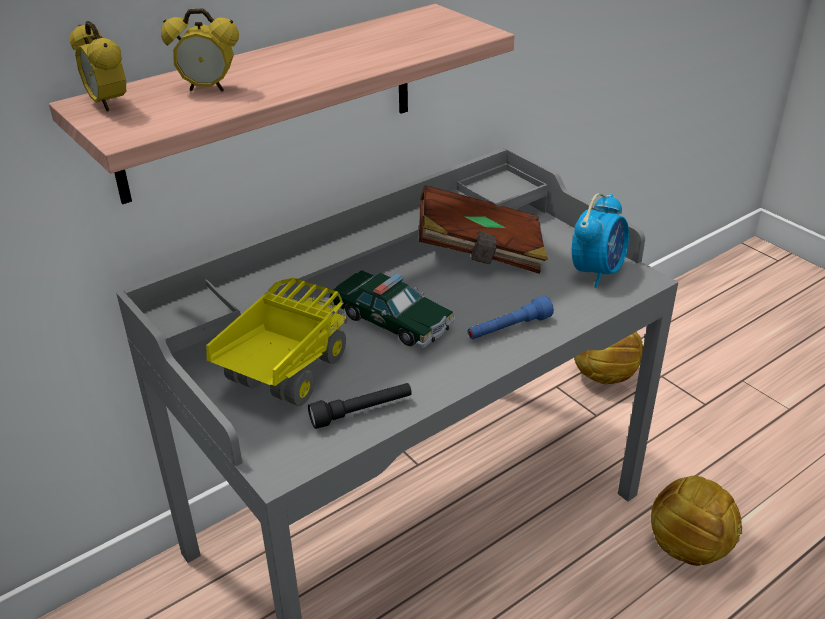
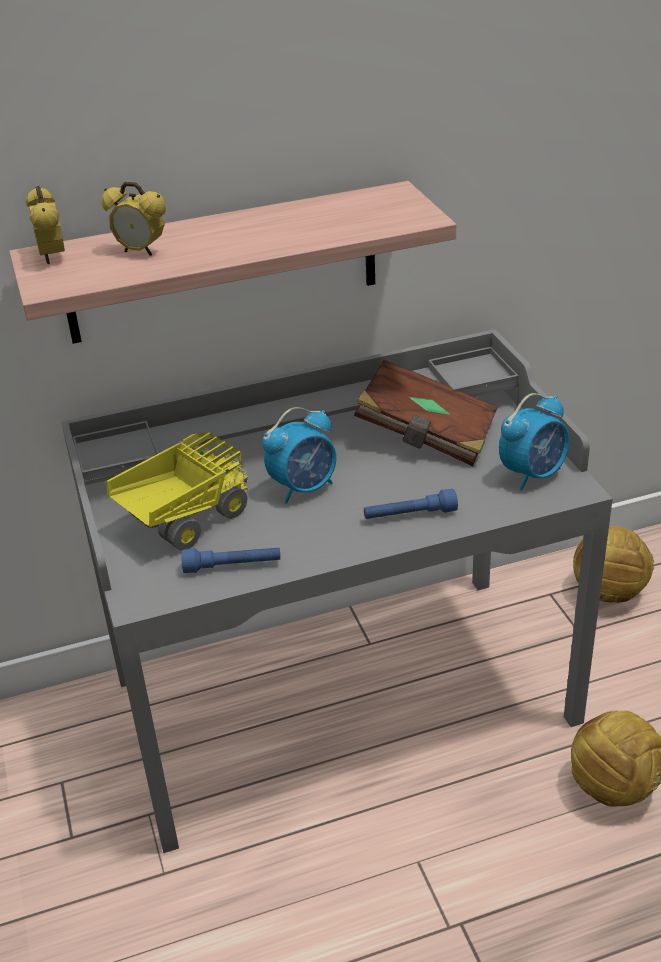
camera: 20 degrees right, 0 degrees up
(362, 412) = (232, 566): black flashlight -> blue flashlight
(391, 320) = (304, 488): toy car -> alarm clock

